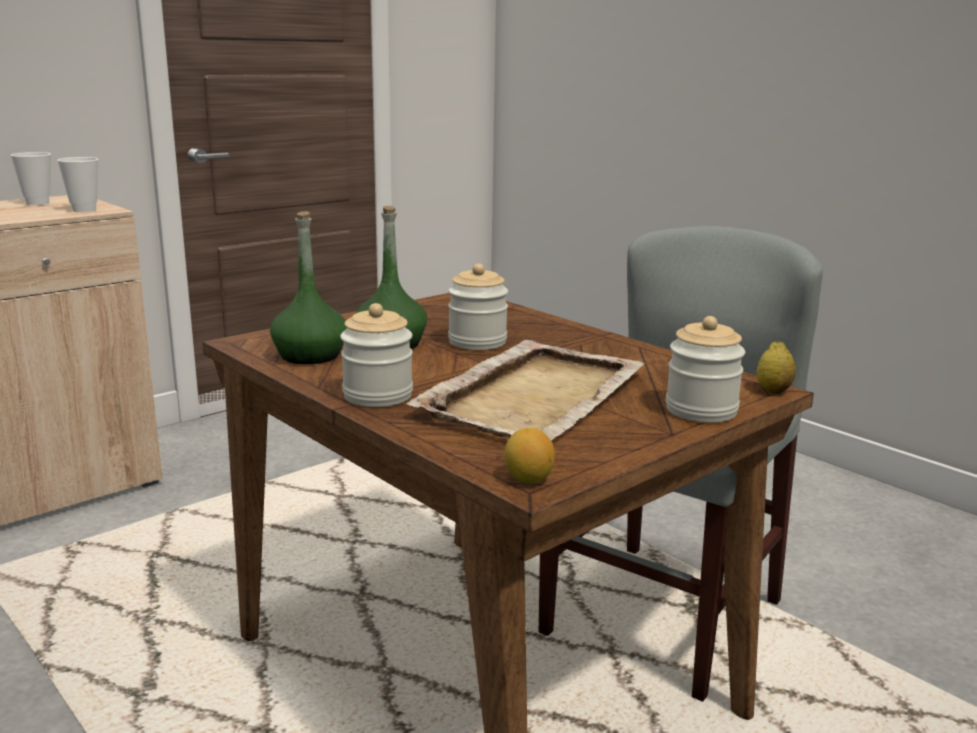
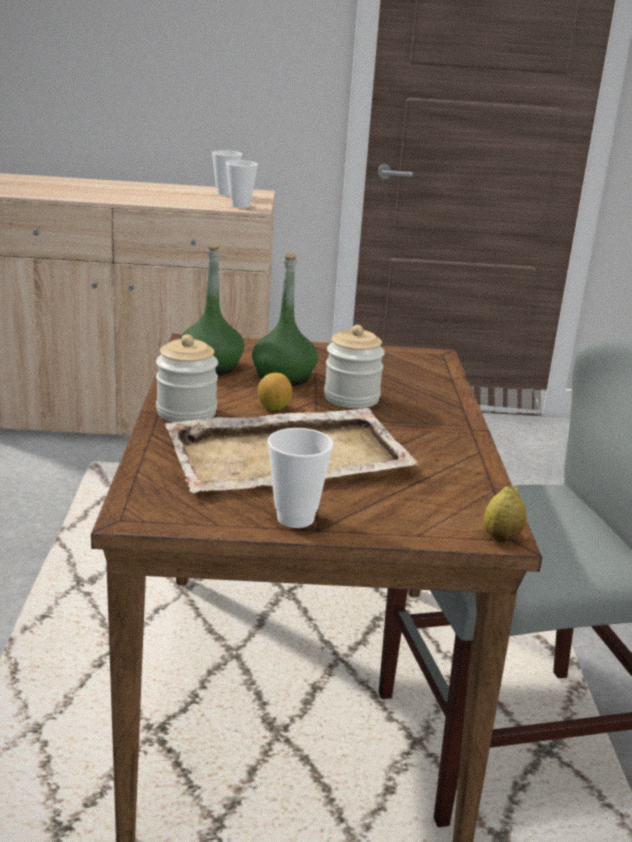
camera: 40 degrees right, 5 degrees up
(528, 479) = (139, 511): lemon -> lemon (273, 407)
(641, 433) = (295, 518): none -> cup
(701, 410) = (390, 523): jar -> none

